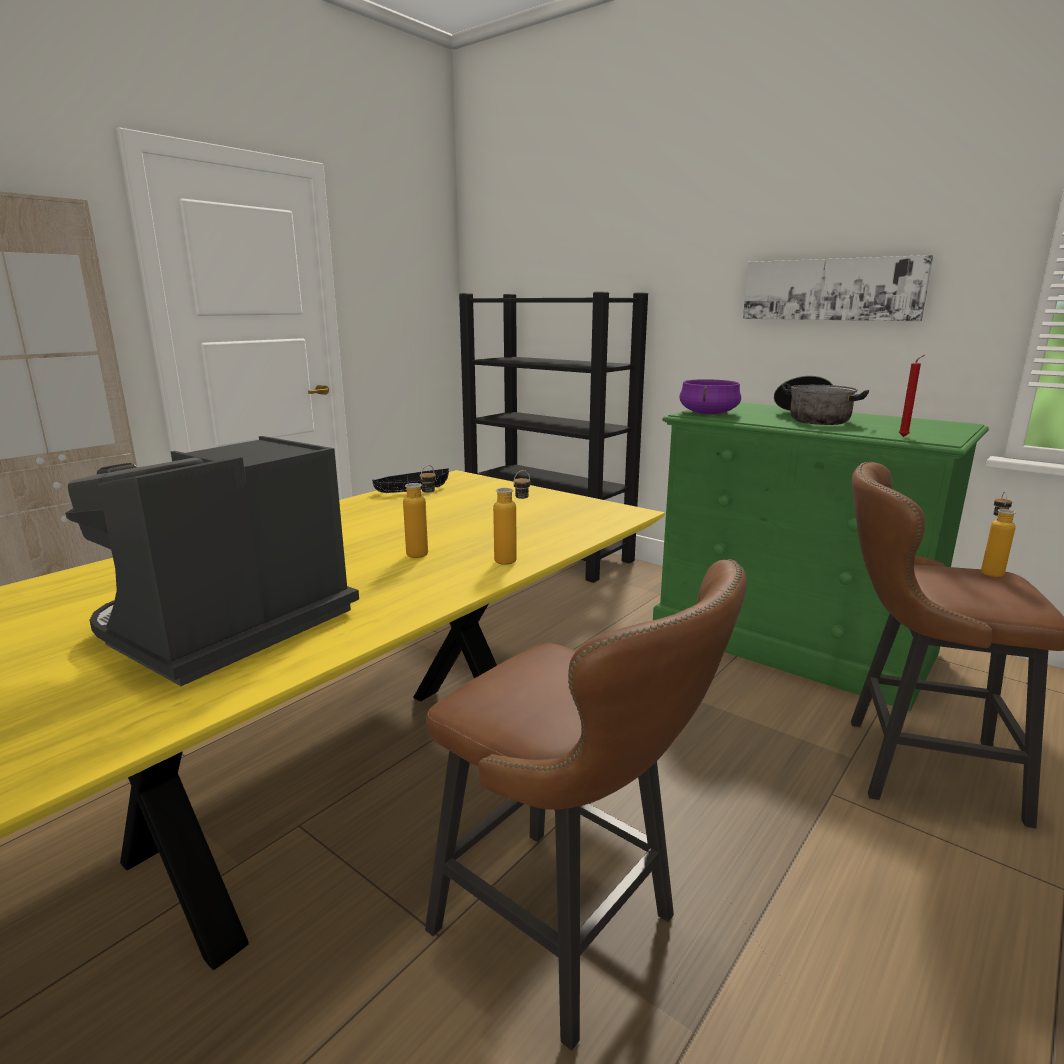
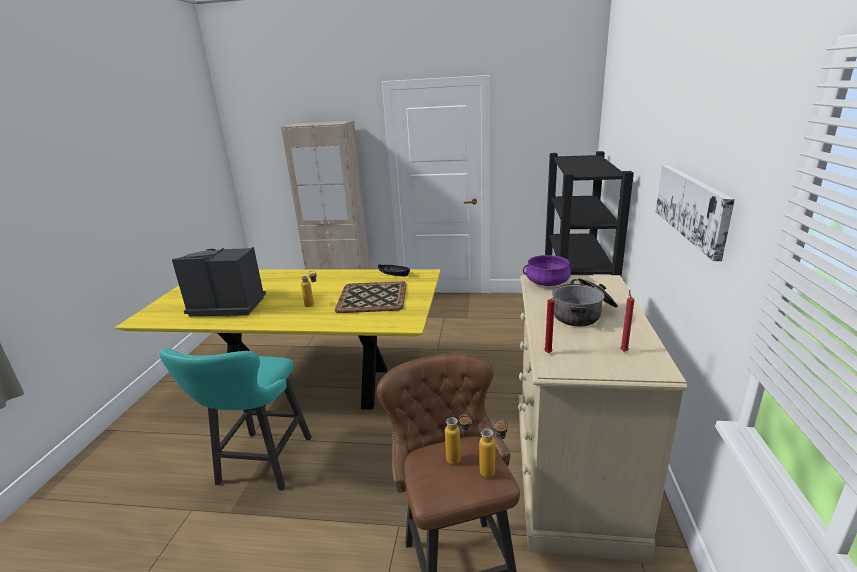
camera: 60 degrees right, 5 degrees up
(481, 513) = (373, 297): none -> tray
(513, 559) = (317, 322): bottle -> bottle (459, 461)
(575, 940) = (260, 468): brown stool -> turquoise stool
(790, 641) = (571, 470): green dresser -> beige dresser
(913, 424) = (623, 351): none -> red candle

